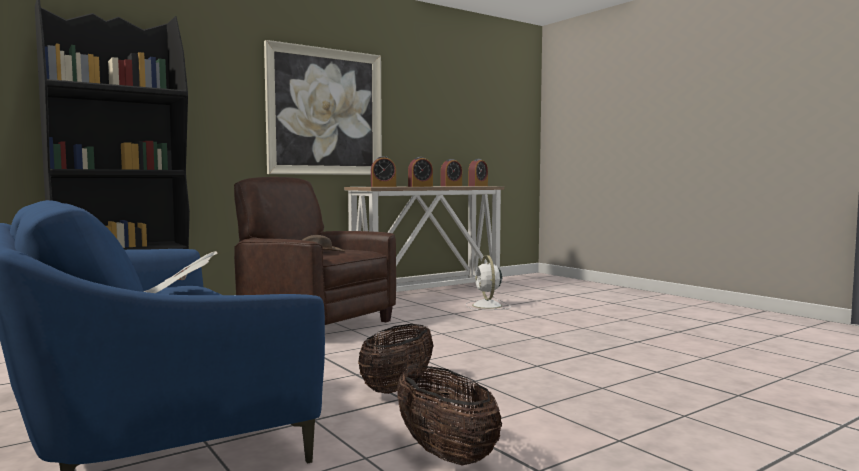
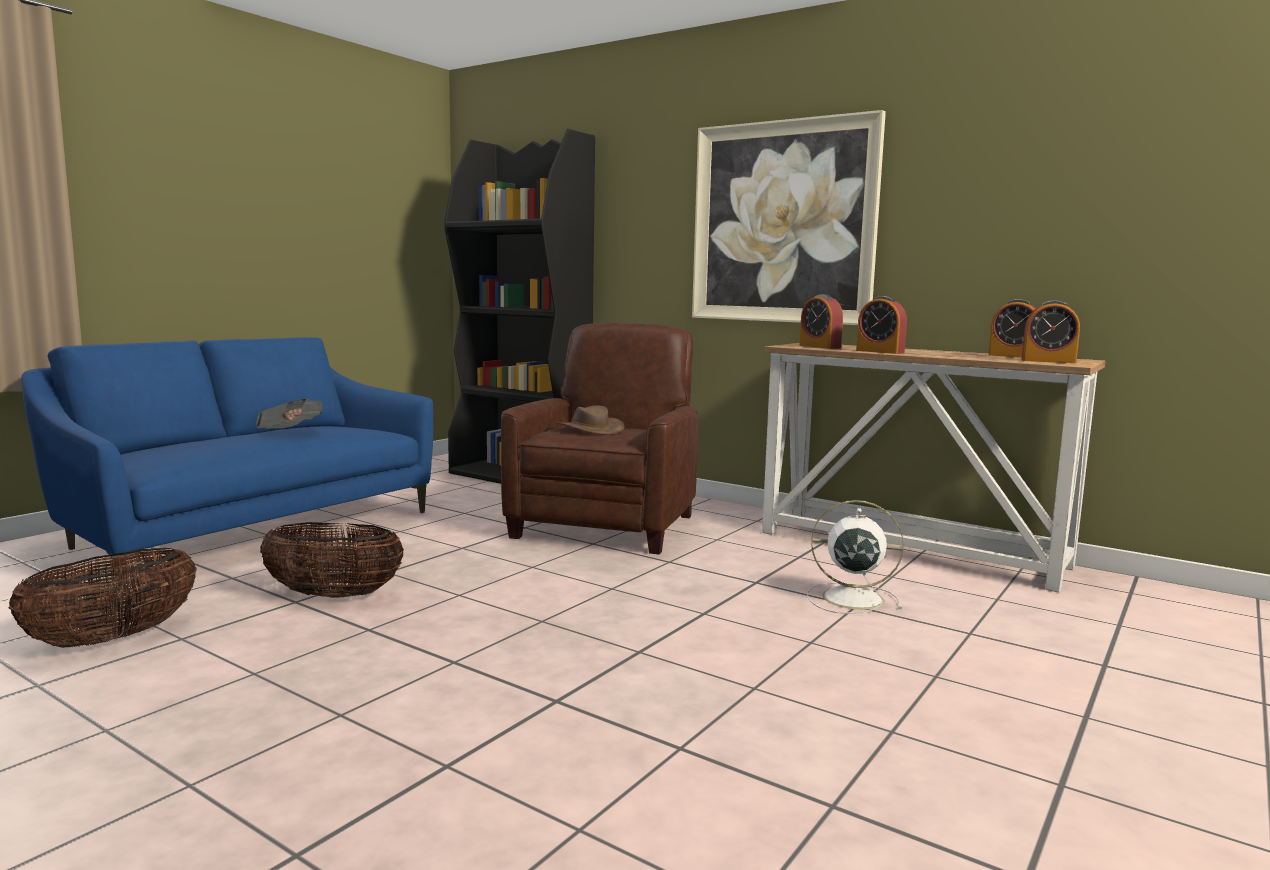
camera: 70 degrees right, 5 degrees up
(487, 306) = (850, 598): white fan -> white fan turned 45 degrees clockwise

